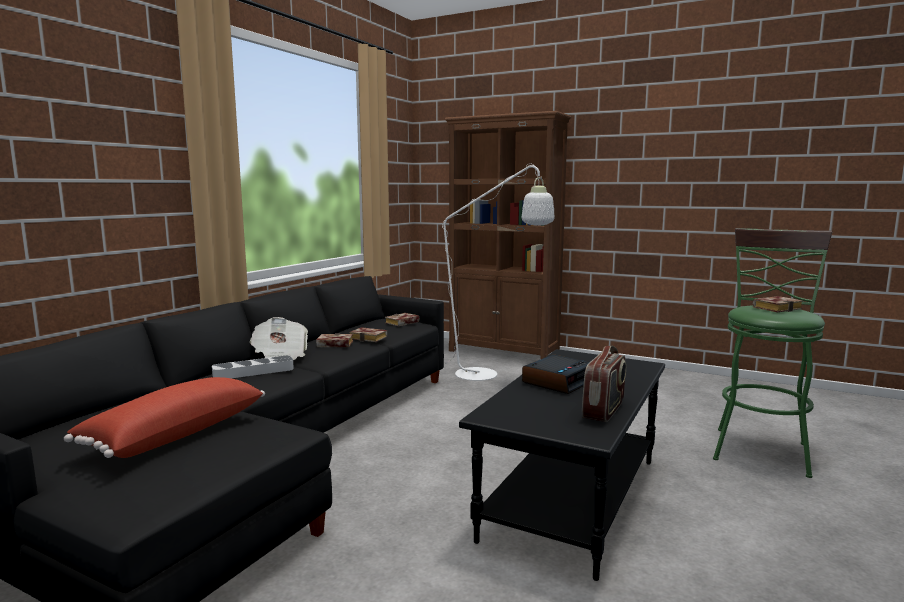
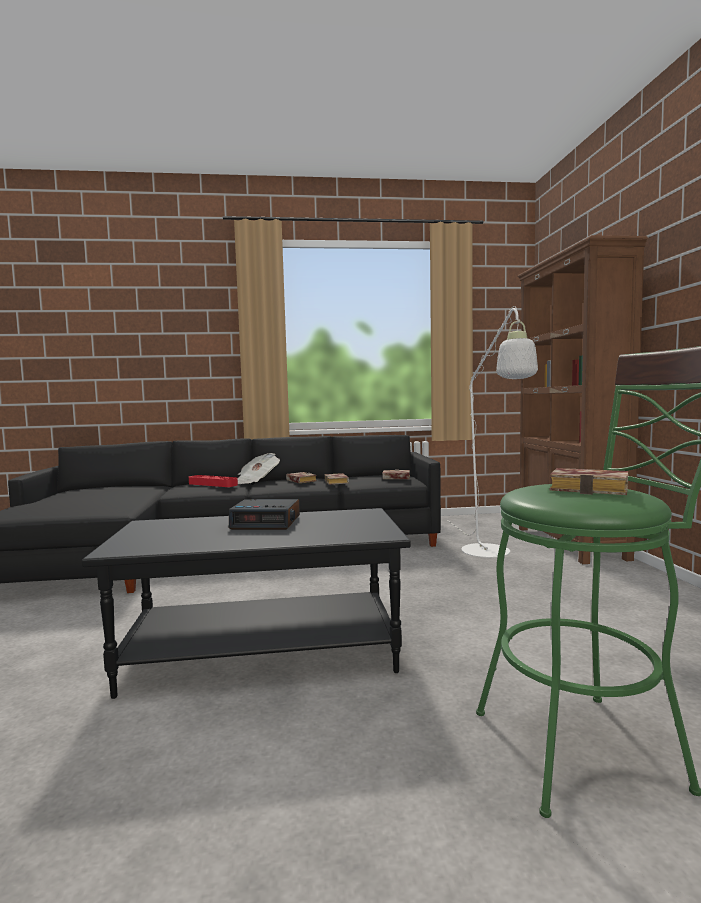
camera: 55 degrees right, 5 degrees down
(174, 433) = (91, 497): red pillow -> none
(253, 372) = (213, 484): grey tray -> red tray
(604, 410) = (193, 543): radio -> none

